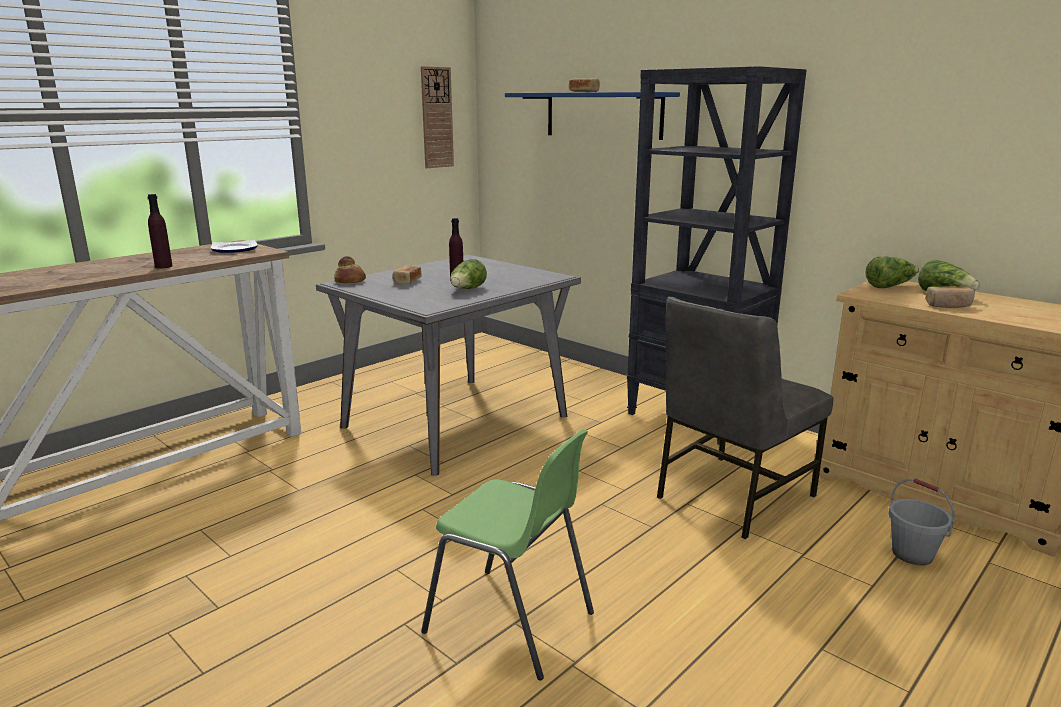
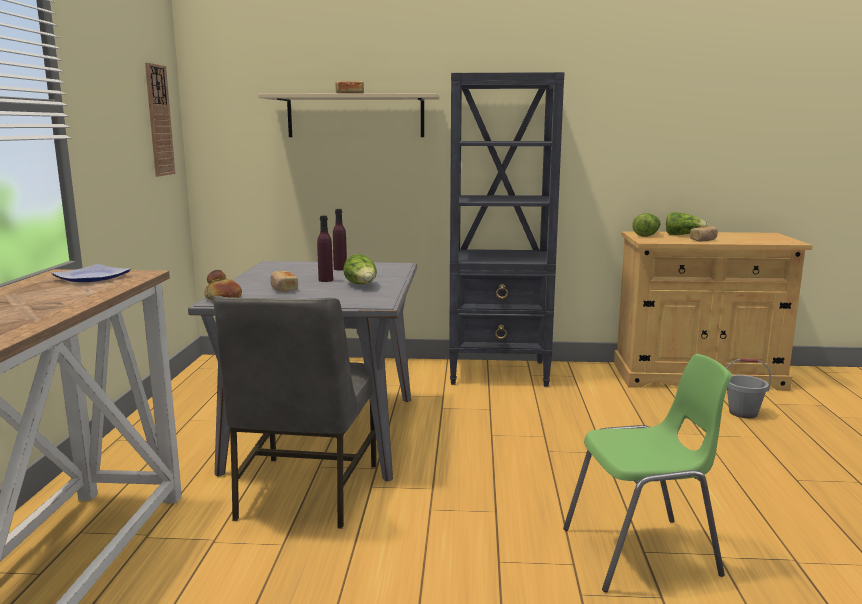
camera: 40 degrees left, 5 degrees down
(163, 266) = (70, 304): purple bottle -> purple bottle (340, 269)
(603, 115) = (355, 116): blue shelf -> beige shelf
(731, 496) = (610, 415): grey chair -> grey chair (305, 492)

